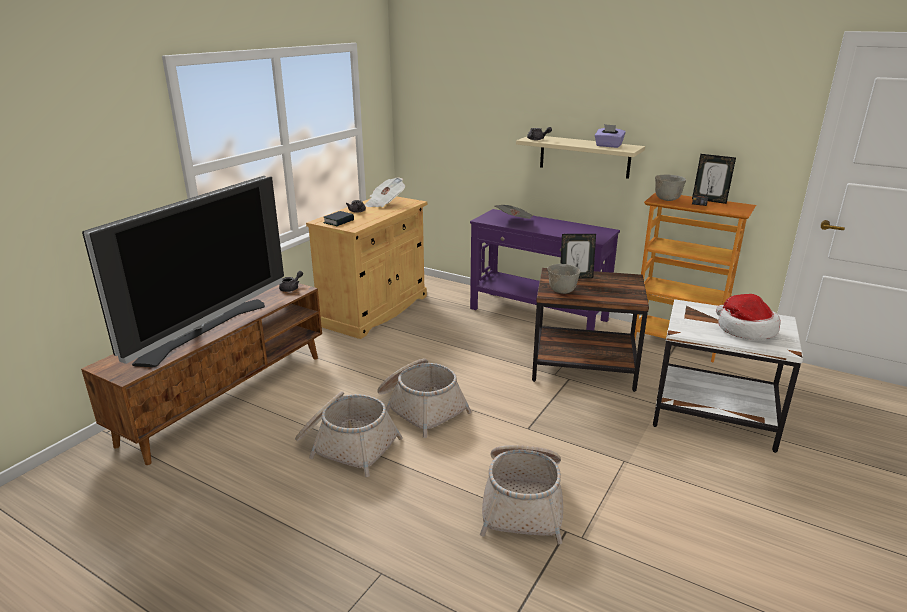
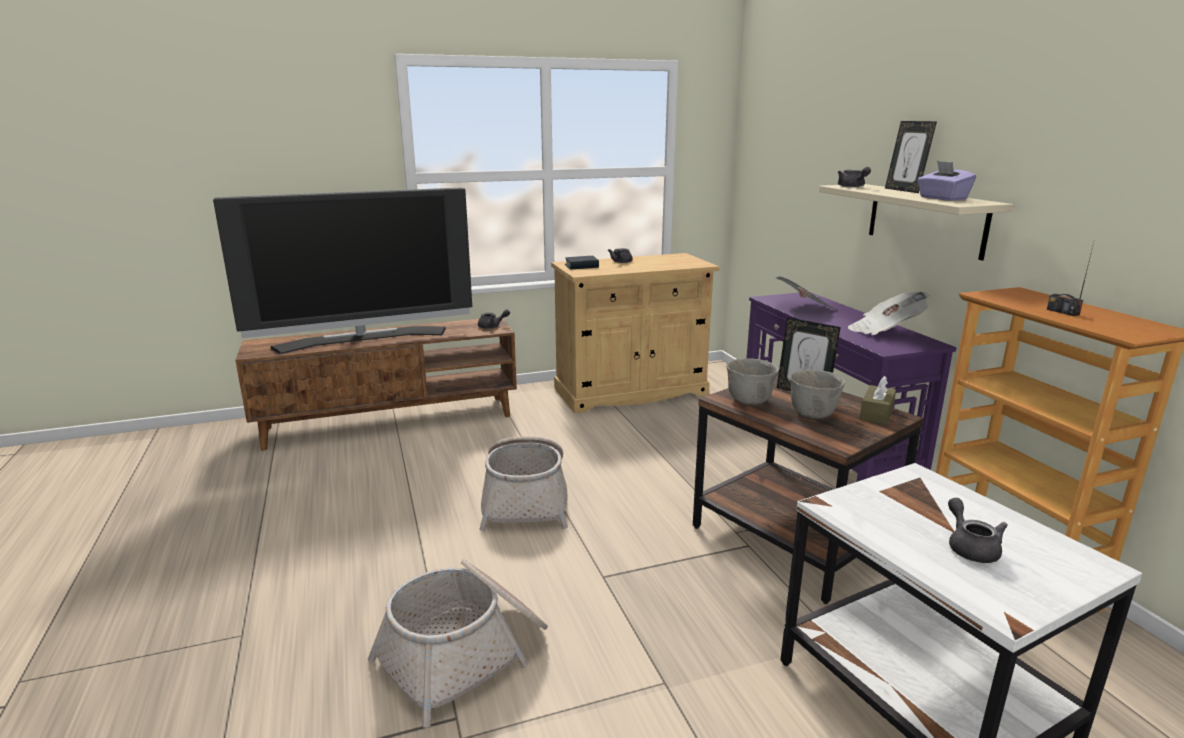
camera: 40 degrees right, 5 degrees down
(346, 445) = (407, 503): basket -> none
(385, 203) = (666, 260): newspaper -> newspaper (885, 331)
(623, 279) = (876, 413): none -> brown tissue box
(666, 199) = (1011, 297): grey bowl -> grey bowl (812, 414)
(709, 200) = (1102, 311): picture frame -> picture frame (904, 190)
(745, 329) = (970, 547): hat -> grey teapot

